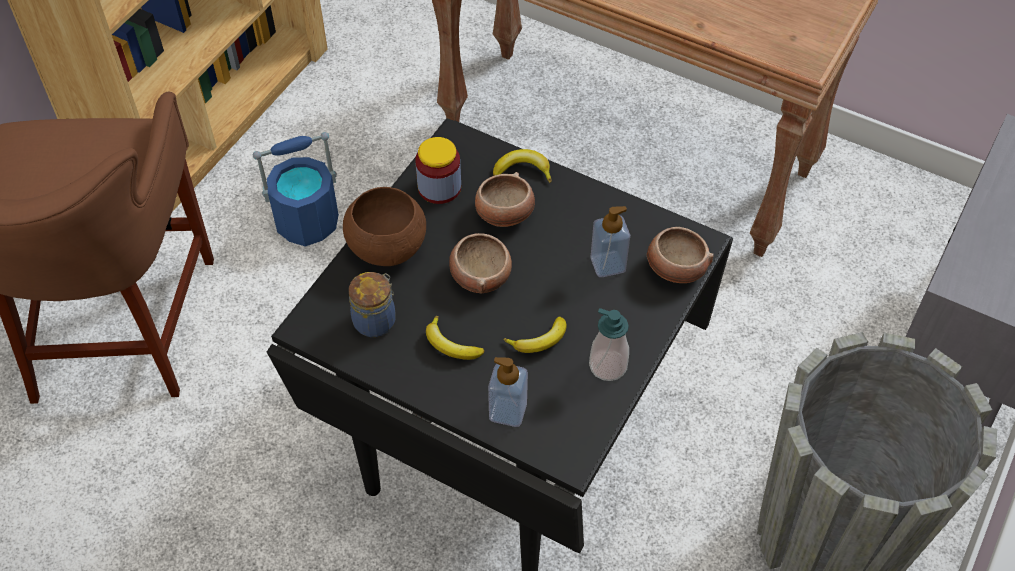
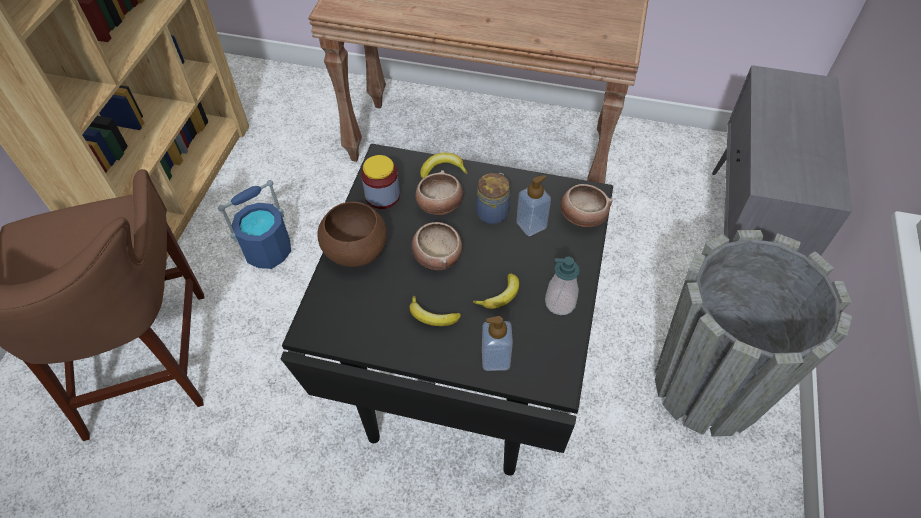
camera: 15 degrees left, 0 degrees up
(376, 320) = (365, 311): jar -> jar (493, 212)

